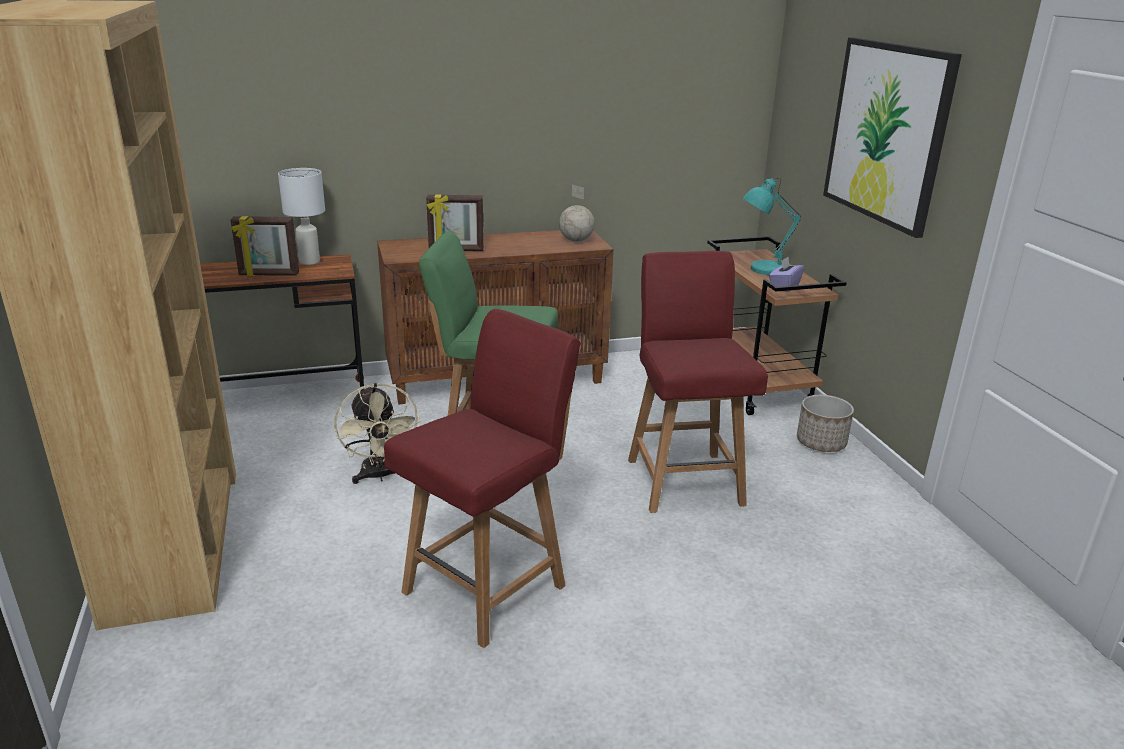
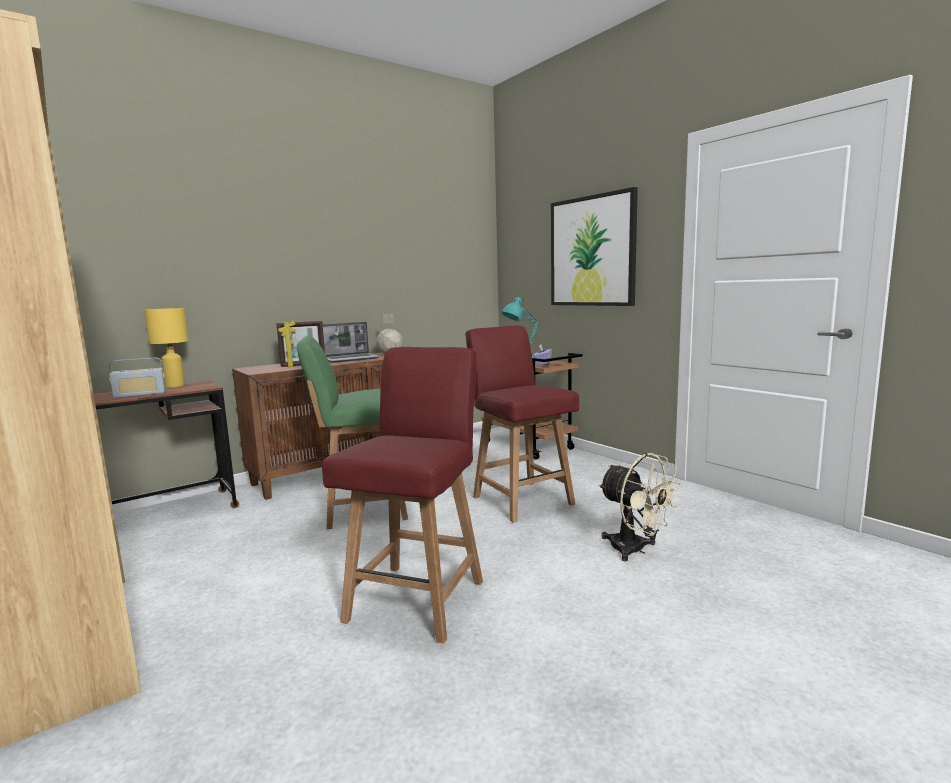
camera: 20 degrees left, 15 degrees down
(269, 275) = (140, 394): picture frame -> radio
(310, 261) = (175, 386): white table lamp -> yellow table lamp
(380, 476) = (273, 546): beige fan -> beige fan (635, 550)
(521, 243) = (351, 359): none -> laptop
(821, 442) = (593, 464): planter -> none

